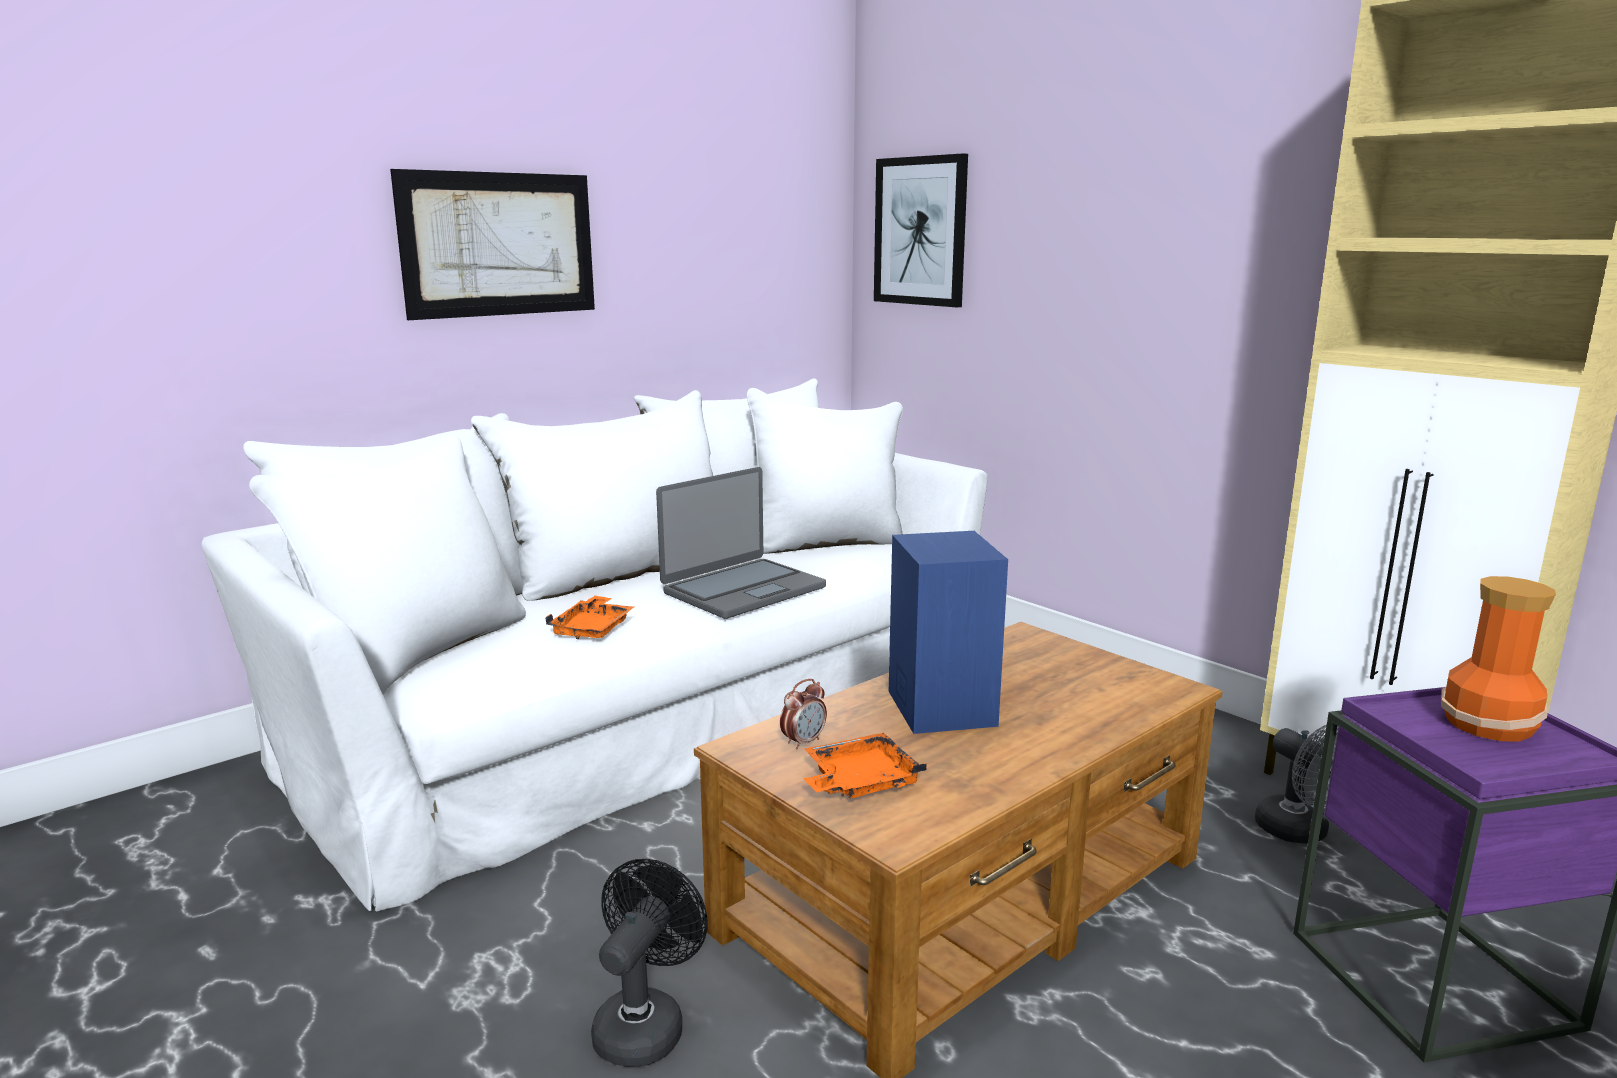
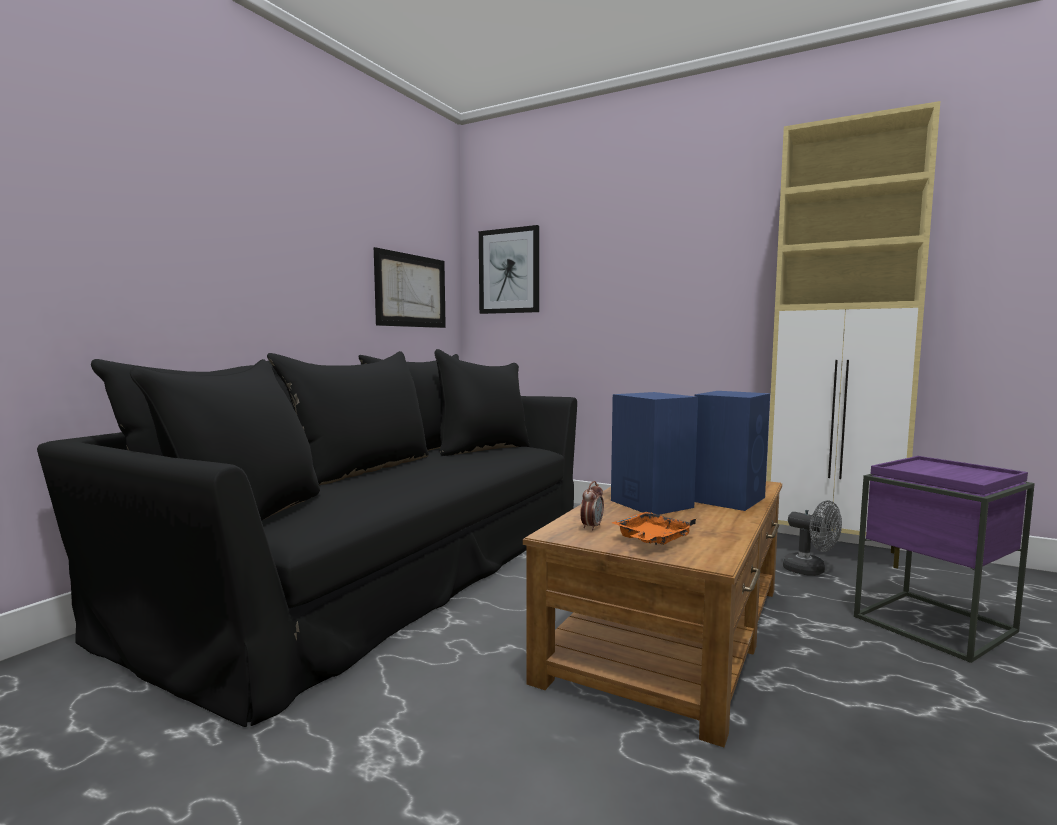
camera: 20 degrees left, 10 degrees down
(499, 244) = (268, 248): picture -> picture (411, 291)
(593, 629) = (377, 494): orange tray -> none
(645, 1023) = (529, 751): black fan -> none
(651, 711) = (388, 567): white sofa -> black sofa
(743, 590) = (458, 470): laptop -> none
(1078, 716) = (729, 499): none -> blue speaker
(1490, 724) = (944, 469): vase -> none

